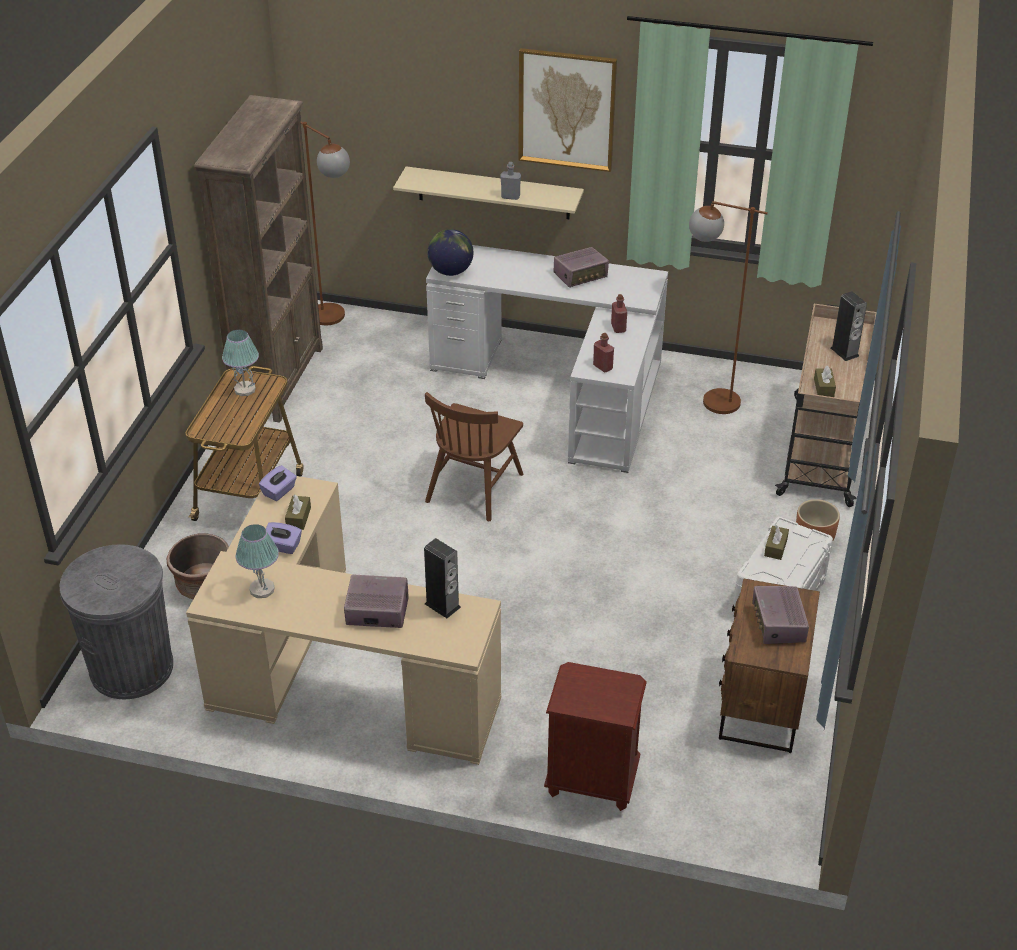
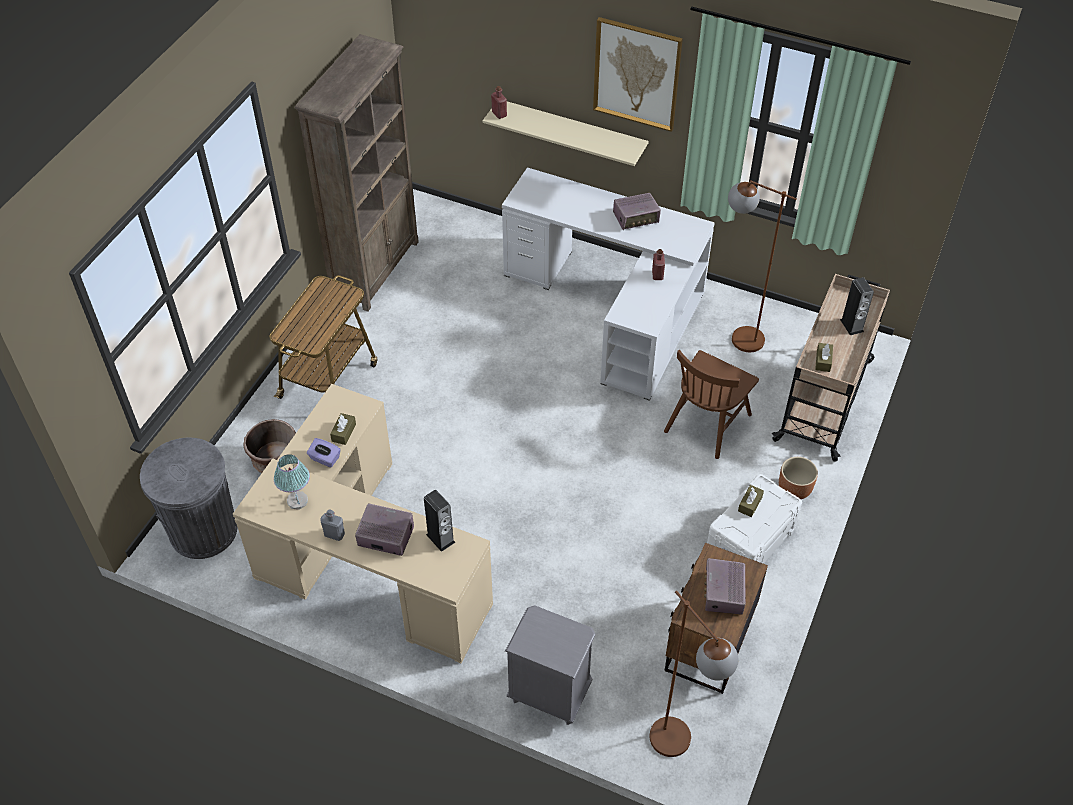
camera: 10 degrees right, 10 degrees up
(245, 389) = (327, 298): table lamp -> none
(279, 491) = (333, 404): purple tissue box -> none
(335, 320) = (435, 215): brown floor lamp -> brown floor lamp (679, 749)
(451, 272) = (524, 200): globe -> none
(474, 487) = (515, 397): brown chair -> brown chair (707, 422)
(510, 196) = (581, 142): grey bottle -> grey bottle (334, 534)
(592, 781) = (550, 693): brown nightstand -> grey nightstand
(602, 367) = (634, 314): red bottle -> red bottle (499, 114)

